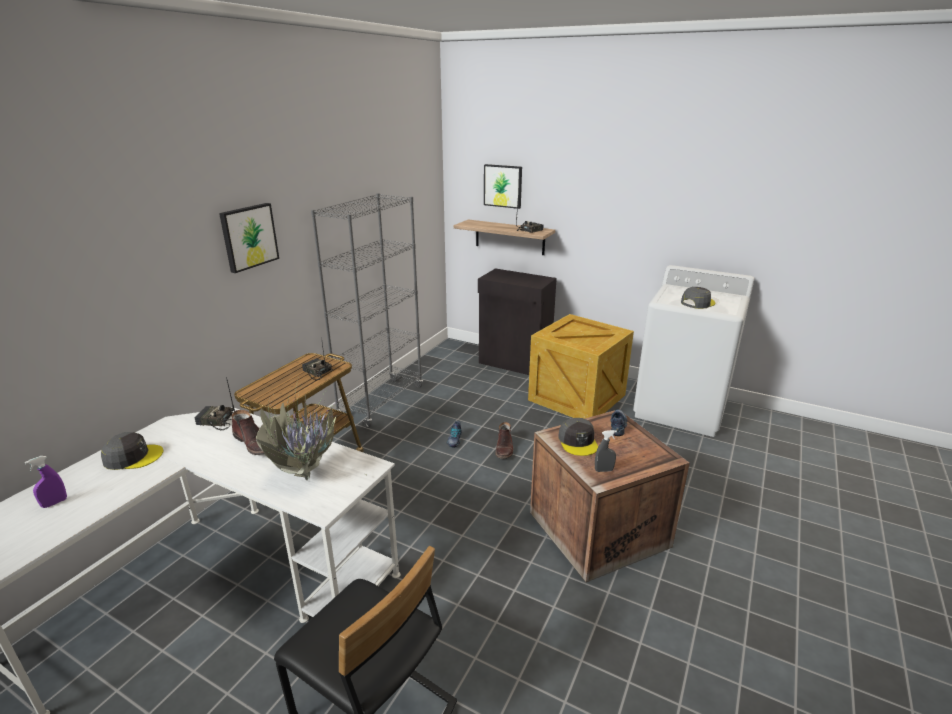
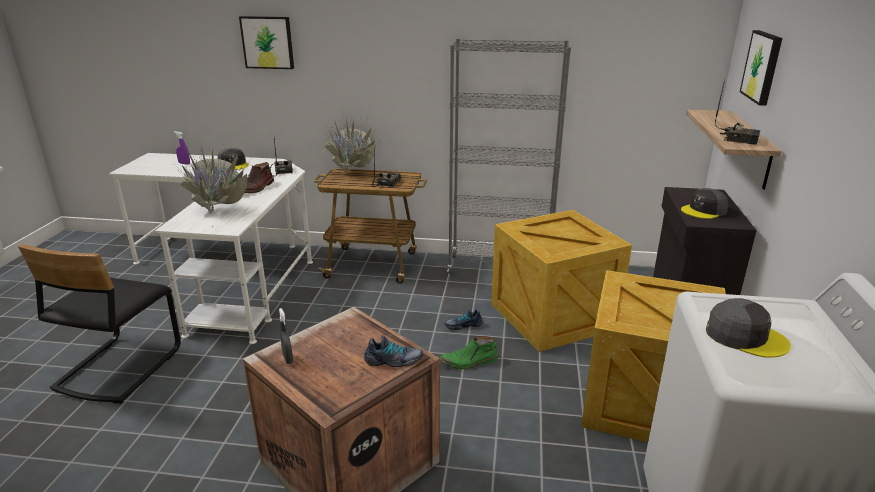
camera: 70 degrees right, 0 degrees up
(248, 237) = (382, 47): picture -> picture (268, 42)
(263, 384) = (352, 172): none -> potted plant
(468, 400) = (550, 316): none -> crate
(504, 448) = (469, 361): brown boot -> green boot
(578, 441) = (343, 335): grey cap -> grey cap (704, 210)

